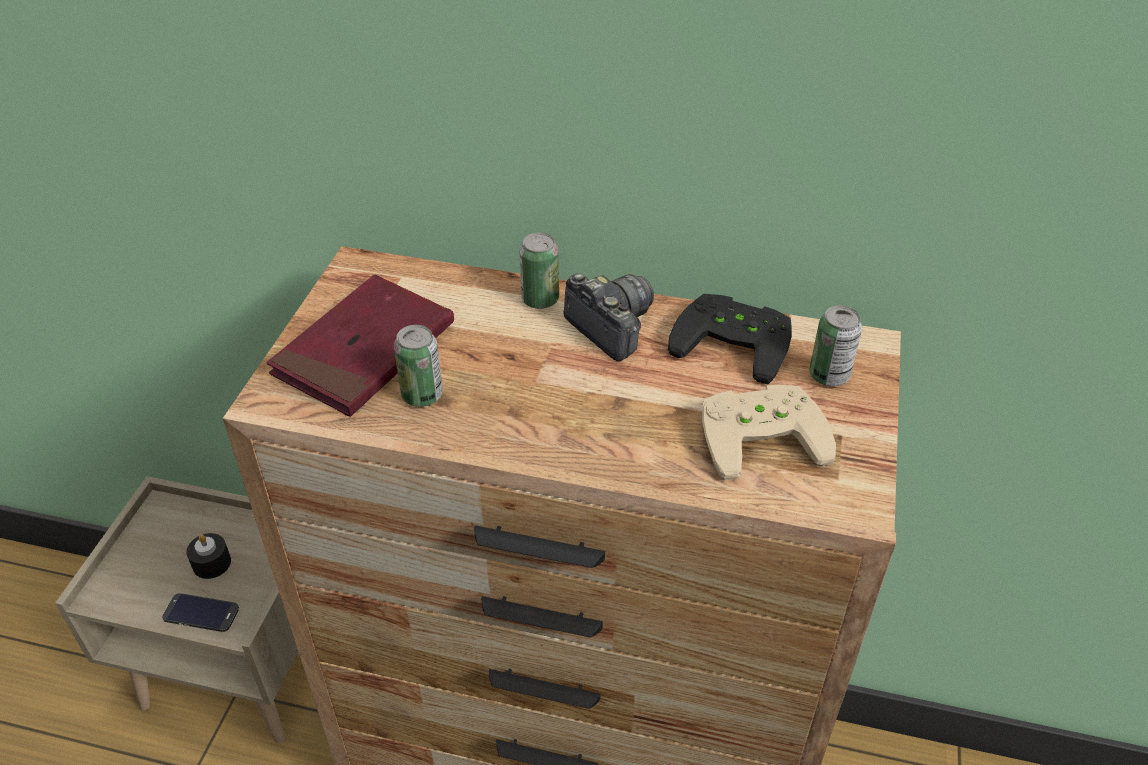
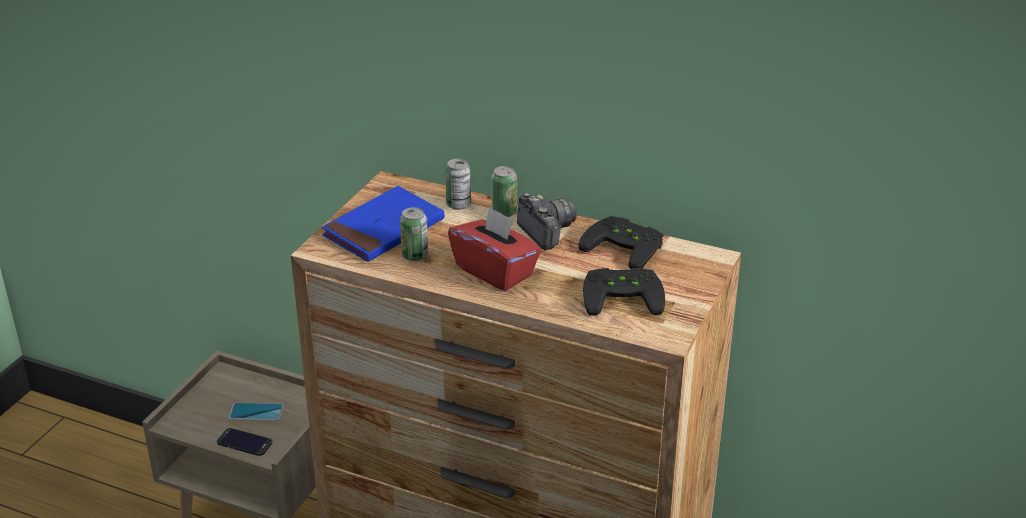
camera: 10 degrees right, 10 degrees down
(211, 563) = (256, 412): black candle -> phone
(364, 350) = (384, 229): red book -> blue book
(554, 410) = (495, 271): none -> red tissue box
(760, 432) = (622, 295): beige game controller -> black game controller
(829, 375) = (680, 271): can -> can (458, 204)

